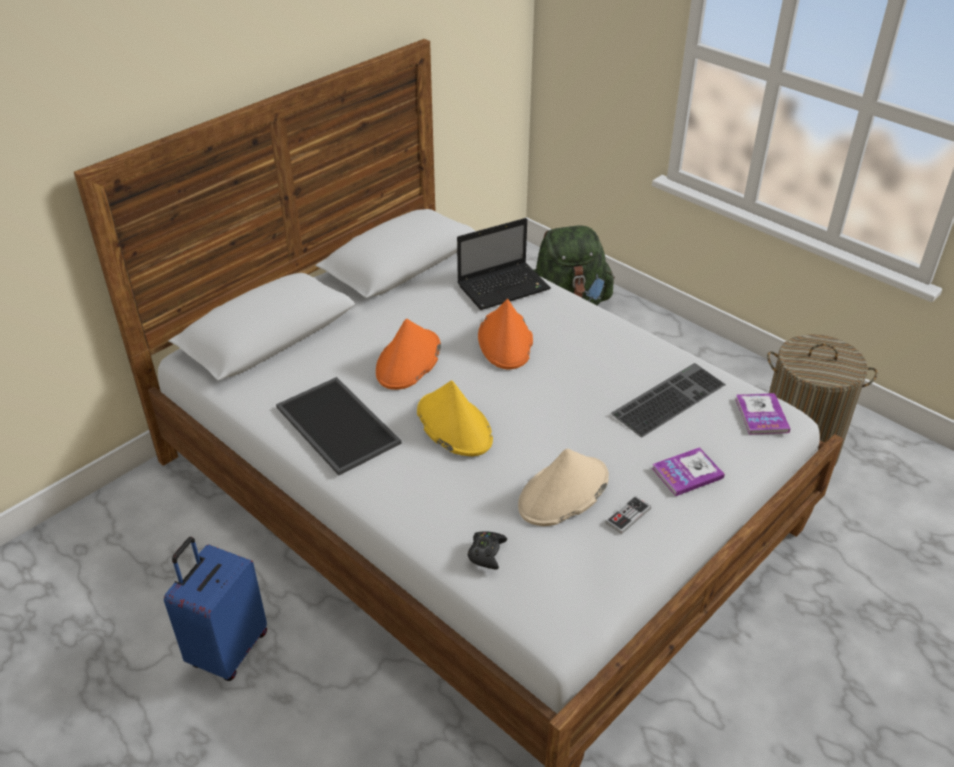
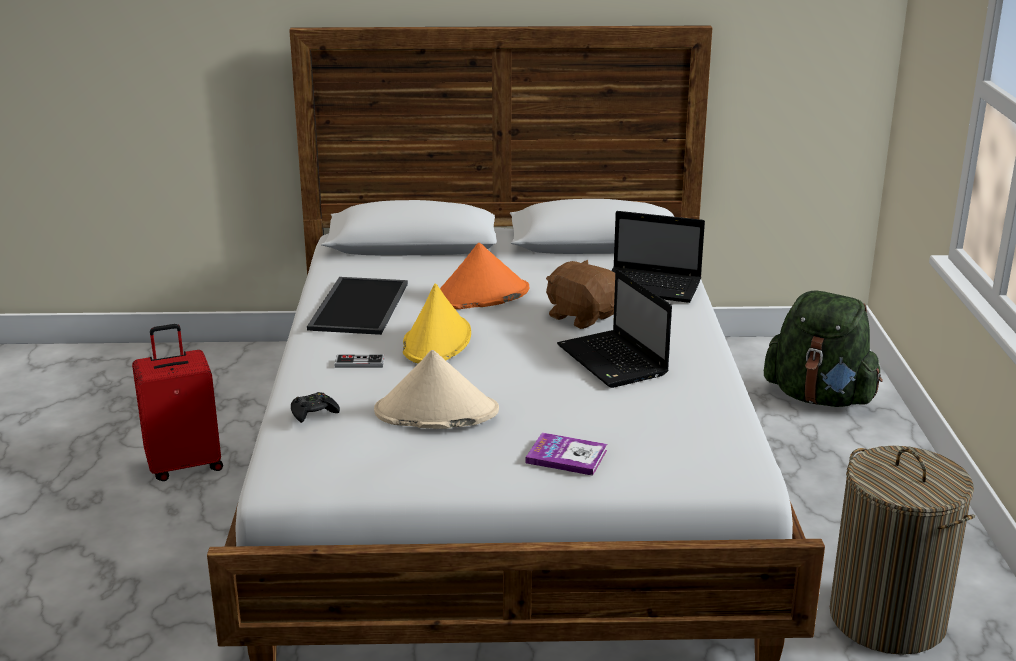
camera: 45 degrees right, 15 degrees down
(227, 650) = (184, 465): blue suitcase -> red suitcase
(505, 341) = (582, 316): orange hat -> brown plush toy
(586, 371) = (614, 361): none -> laptop
(627, 516) = (460, 452): game controller -> game controller (359, 363)
(668, 398) = (653, 408): keyboard -> none
(761, 415) = (722, 460): book -> none

